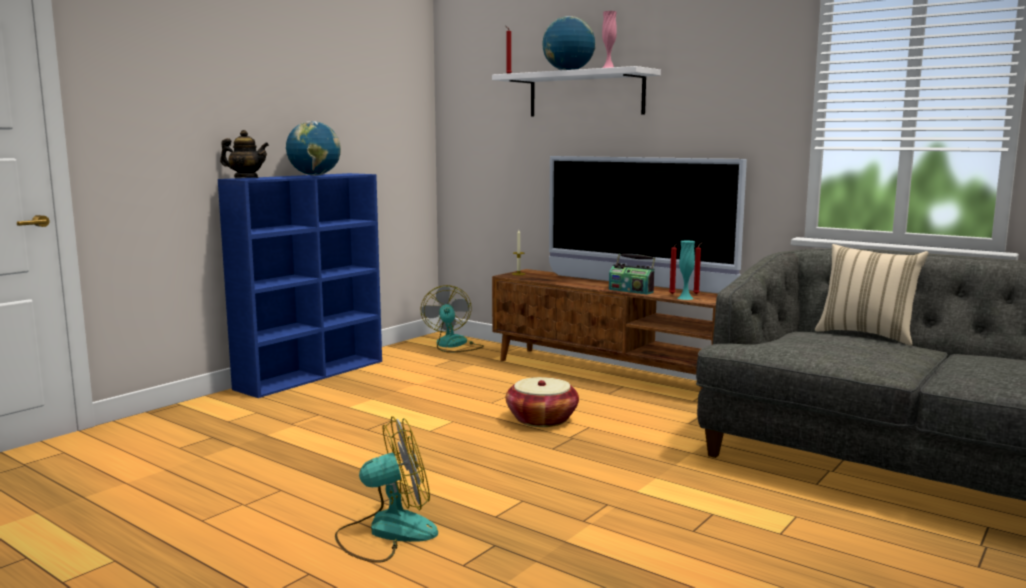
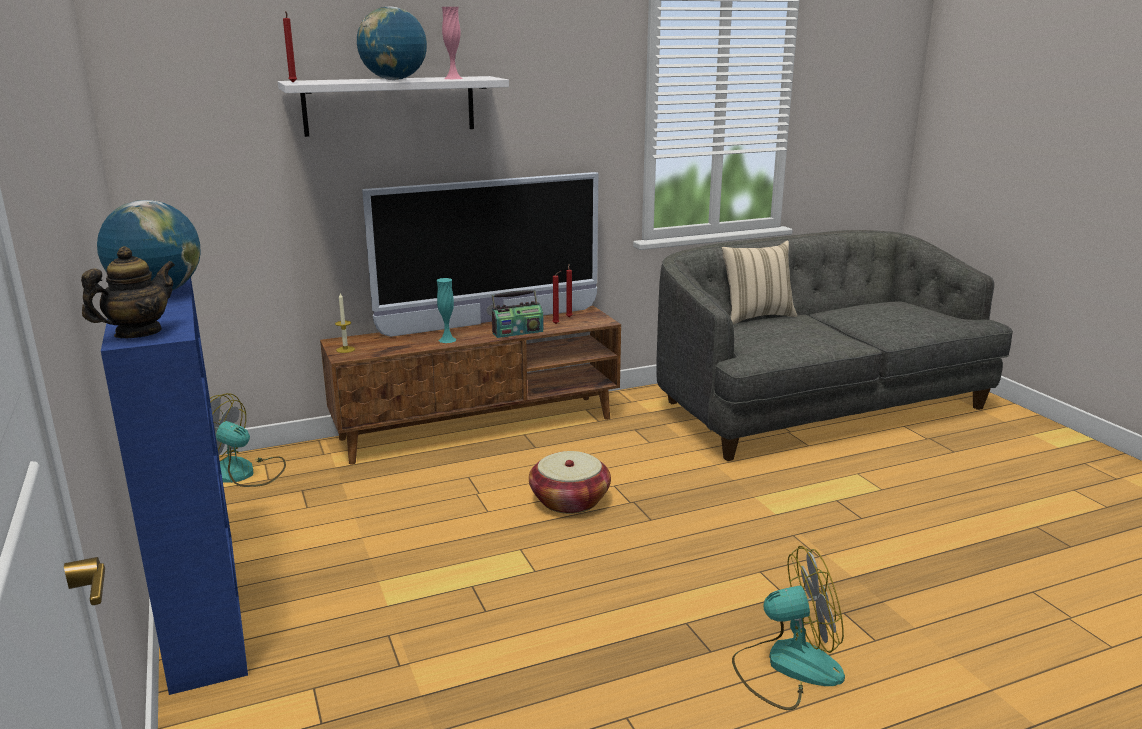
camera: 60 degrees left, 10 degrees up
(386, 532) = (787, 666): fan -> fan turned 75 degrees clockwise
(685, 298) = (579, 324): turquoise vase -> turquoise vase (447, 340)

